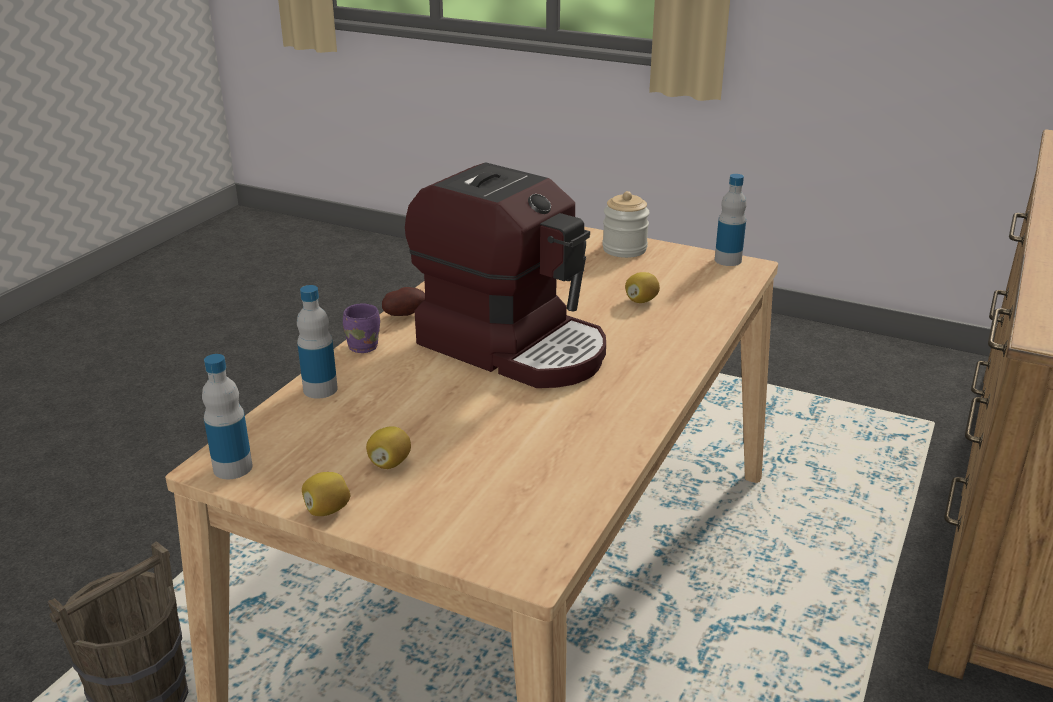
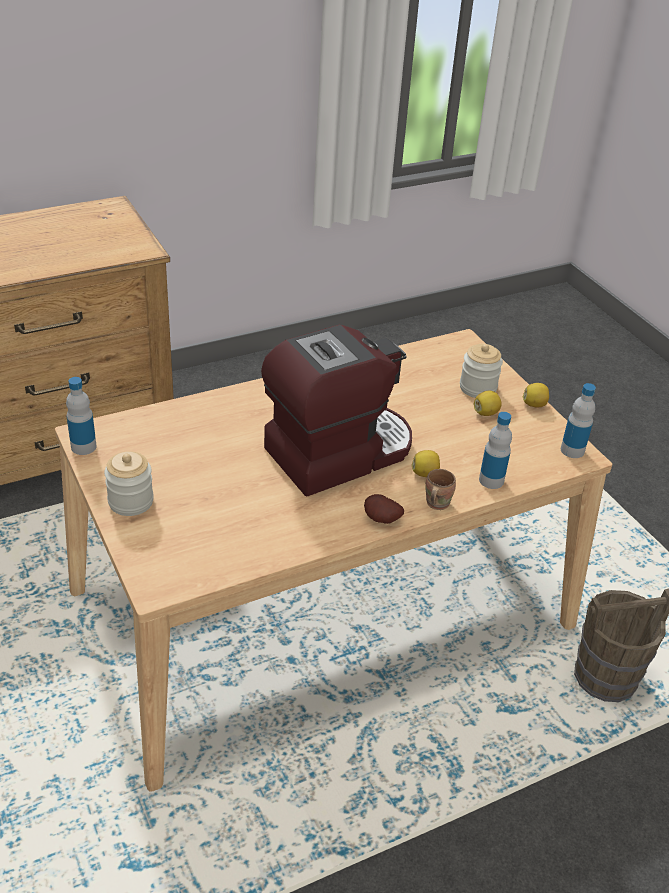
camera: 145 degrees left, 10 degrees up
(365, 346) = (435, 503): purple mug -> brown mug
(432, 494) = (478, 388): none -> jar
(514, 346) = (338, 452): coffee machine -> coffee machine turned 75 degrees clockwise
(641, 301) = (206, 444): lemon -> lemon (425, 473)

